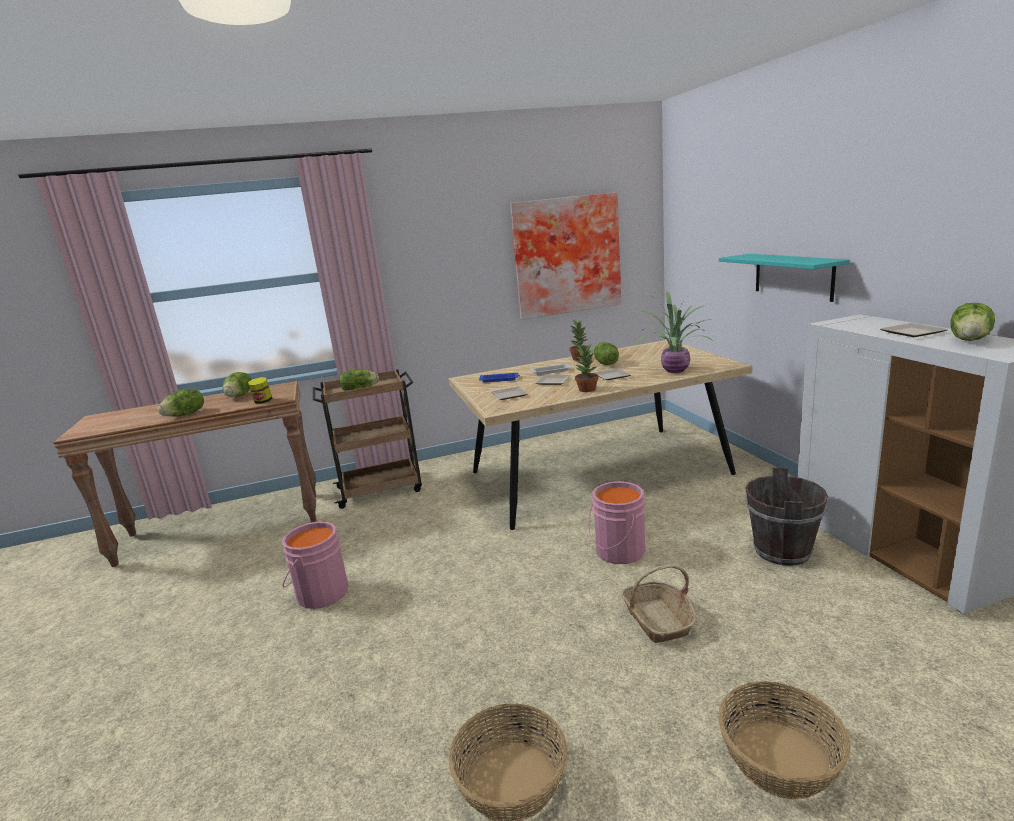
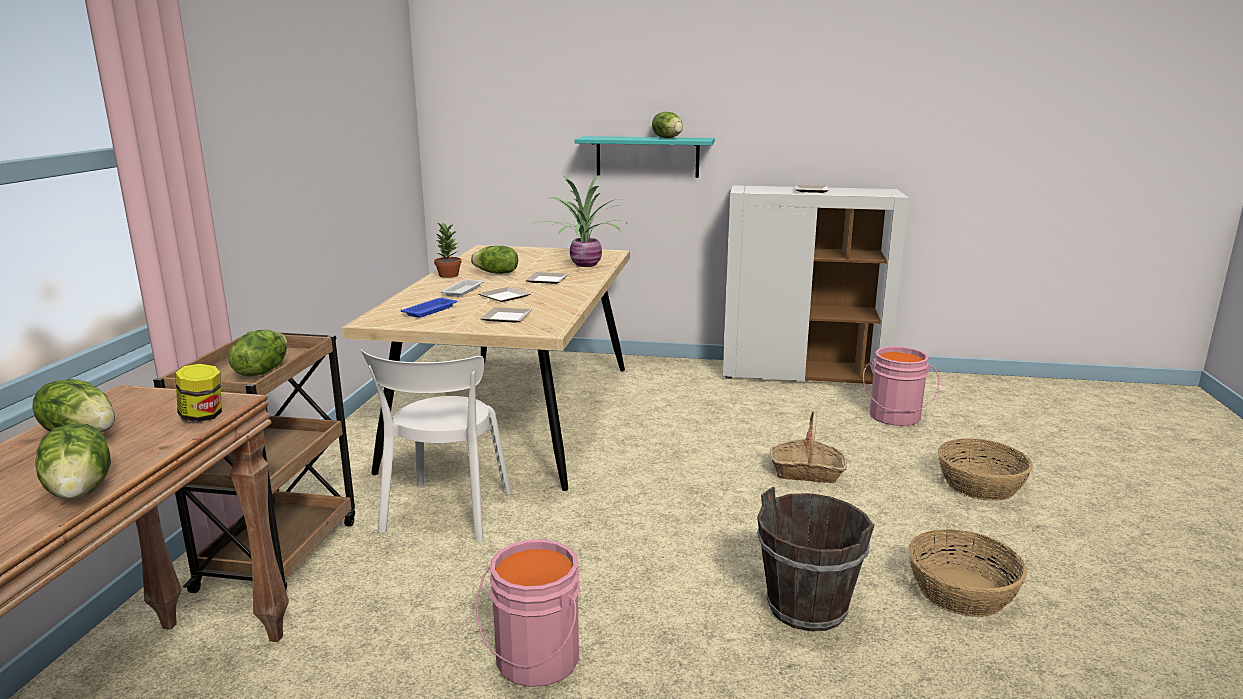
camera: 65 degrees left, 0 degrees up
(448, 508) = (445, 514): none -> white chair
(566, 255) = (356, 138): picture -> none
(586, 389) = (566, 294): potted plant -> none
(617, 551) = (684, 454): pink bucket -> pink bucket (895, 417)
(781, 551) = (762, 400): brown bucket -> brown bucket (806, 608)
(970, 340) = (851, 190): lettuce -> lettuce (668, 138)

